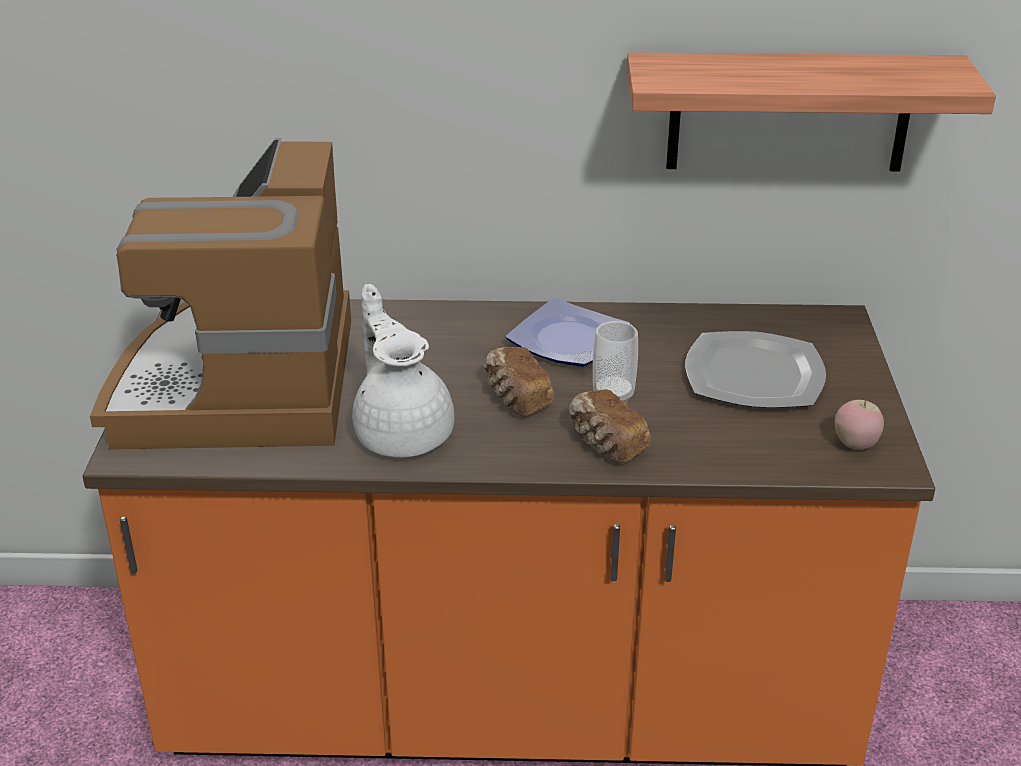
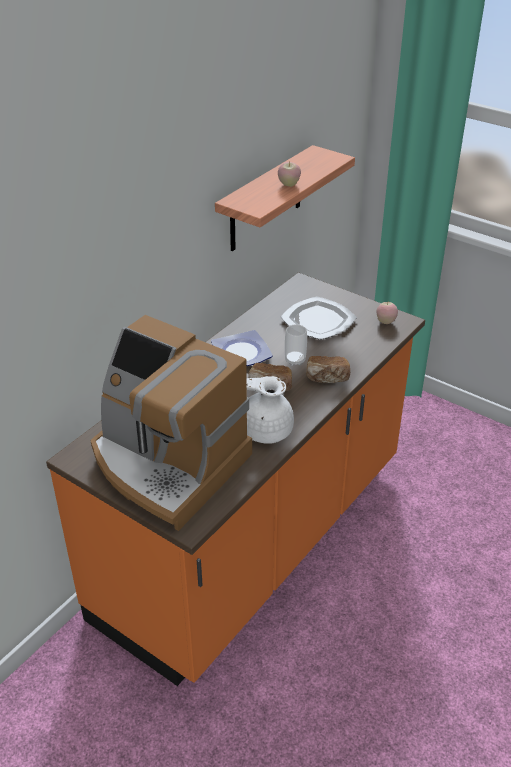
camera: 55 degrees left, 5 degrees up
(782, 78) = (288, 185): none -> apple

